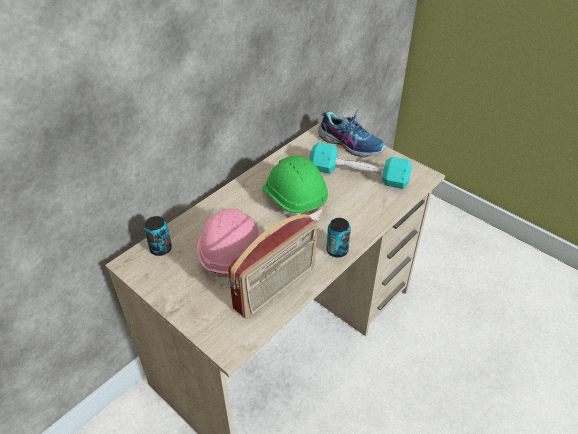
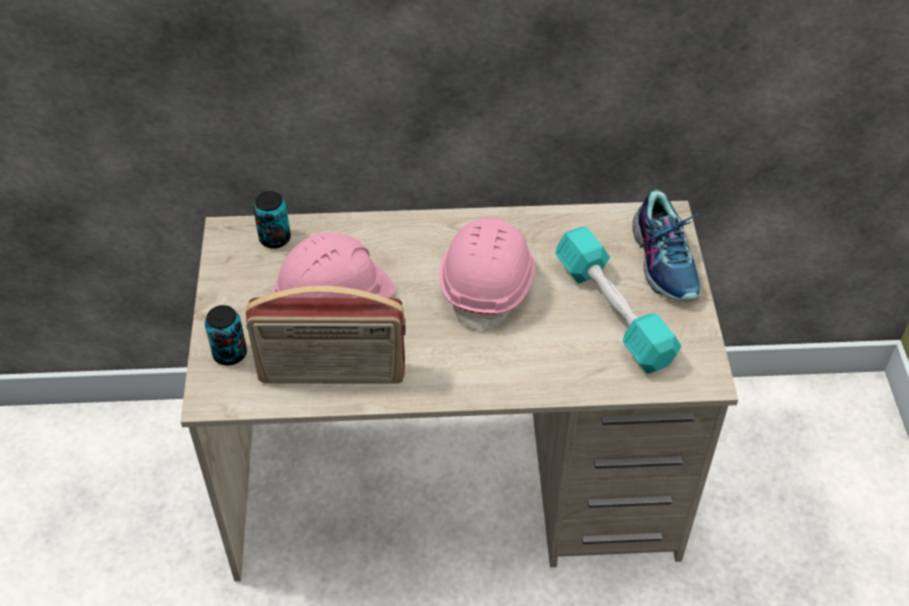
camera: 45 degrees right, 5 degrees up
(294, 199) = (488, 285): green hard hat -> pink hard hat
(337, 250) = (453, 385): can -> can (230, 354)

